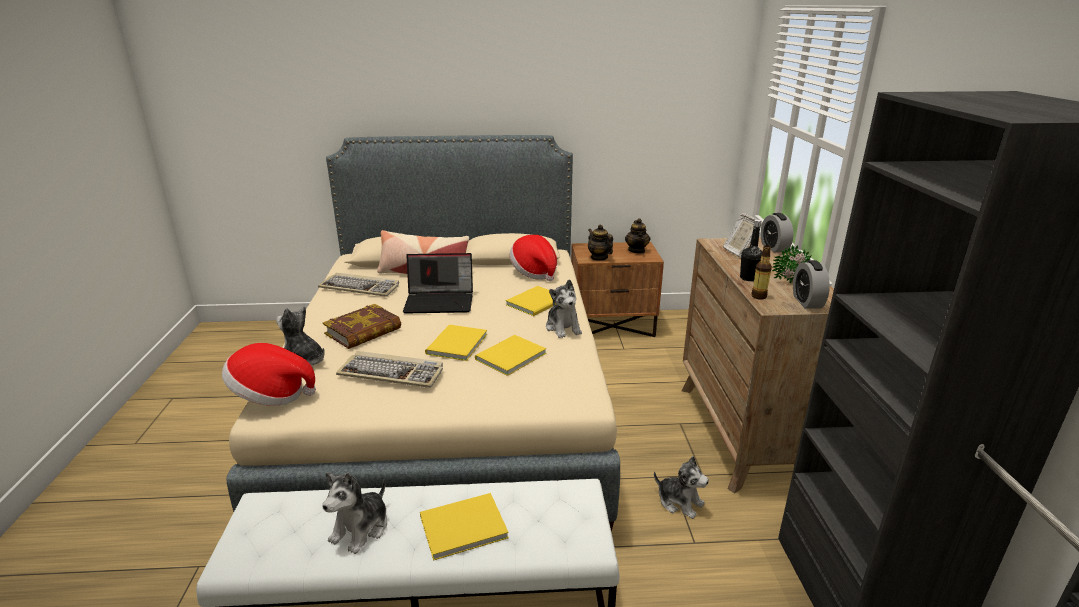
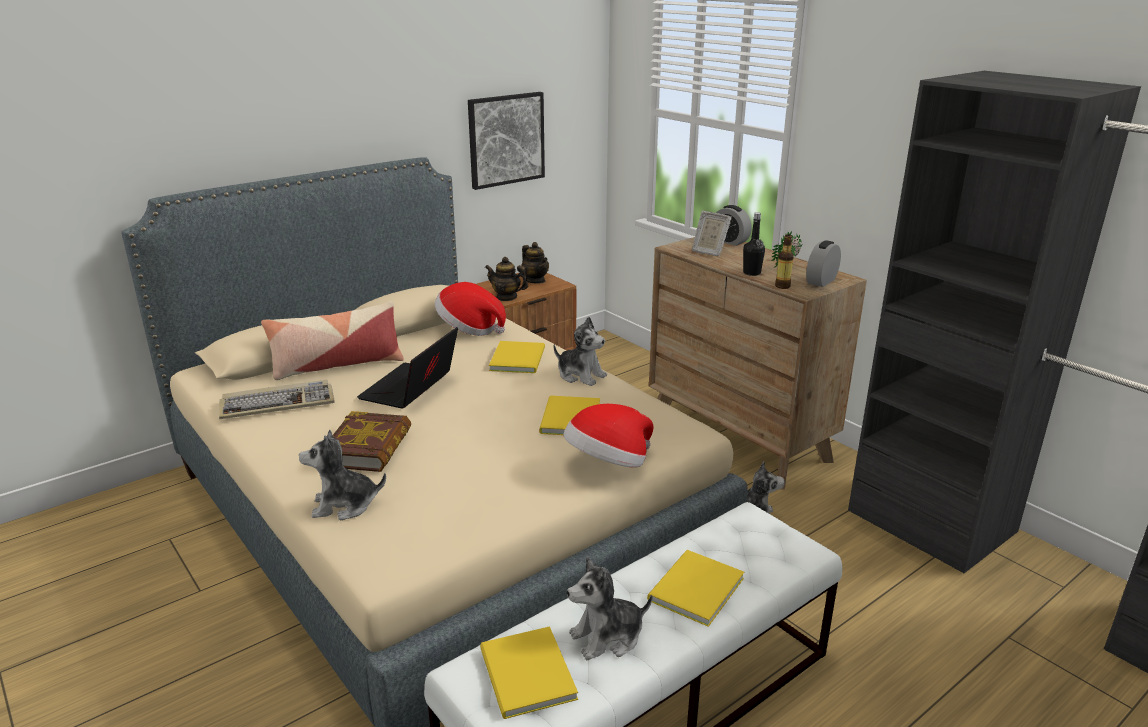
camera: 35 degrees left, 0 degrees up
(271, 395) = (368, 551): hat -> hat (608, 464)
(361, 529) = (607, 637): plush toy -> plush toy turned 75 degrees clockwise
(392, 373) = (476, 475): keyboard -> none
(440, 301) = (410, 389): laptop -> laptop turned 150 degrees clockwise
(455, 345) = (497, 426): yellow book -> yellow book (526, 676)
(635, 131) = (506, 139): none -> picture
(807, 302) = (821, 281): alarm clock -> alarm clock turned 75 degrees clockwise

